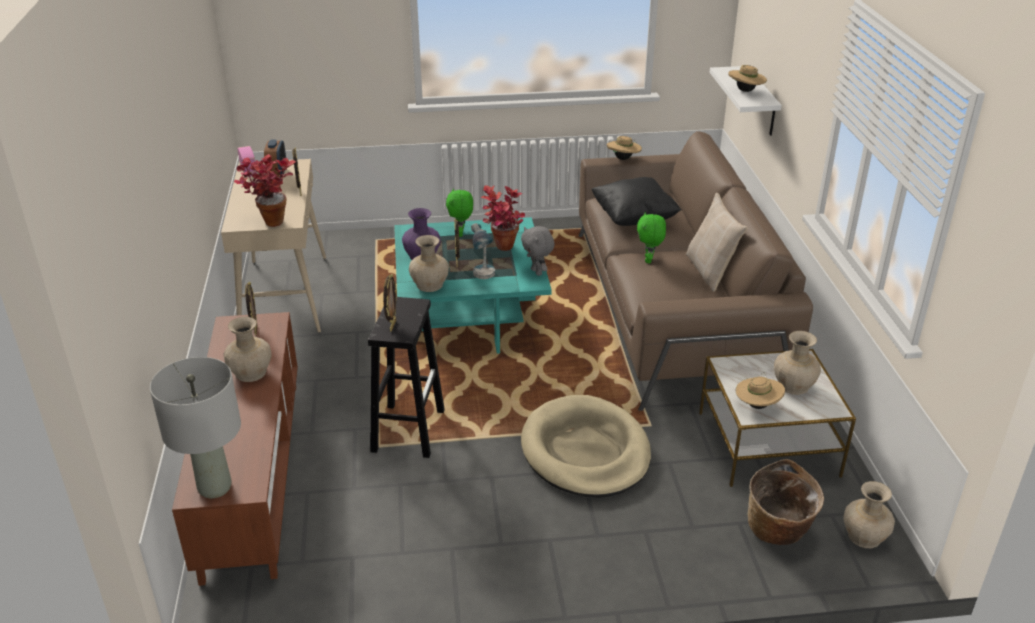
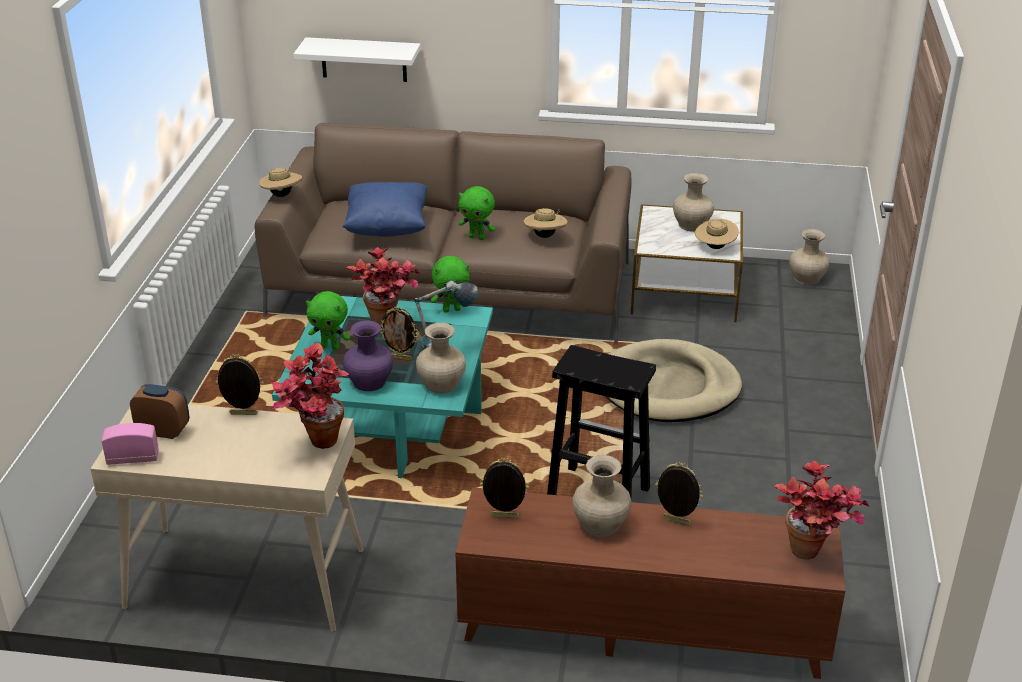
camera: 75 degrees left, 0 degrees up
(215, 488) = (813, 557): grey table lamp -> potted plant
(392, 325) = (616, 373): picture frame -> picture frame (675, 522)
(537, 272) = (452, 309): grey plush toy -> green plush toy
(634, 218) = (387, 228): black pillow -> blue pillow
(710, 271) = (517, 211): beige pillow -> none
(745, 91) = (373, 50): beige hat -> beige hat (545, 236)
(778, 530) = (794, 313): basket -> none

